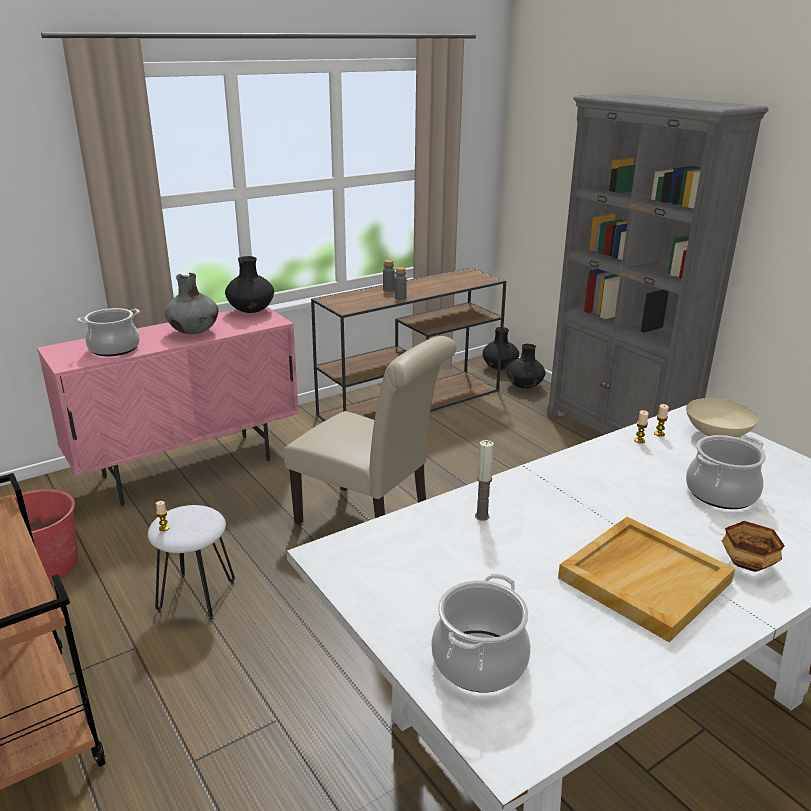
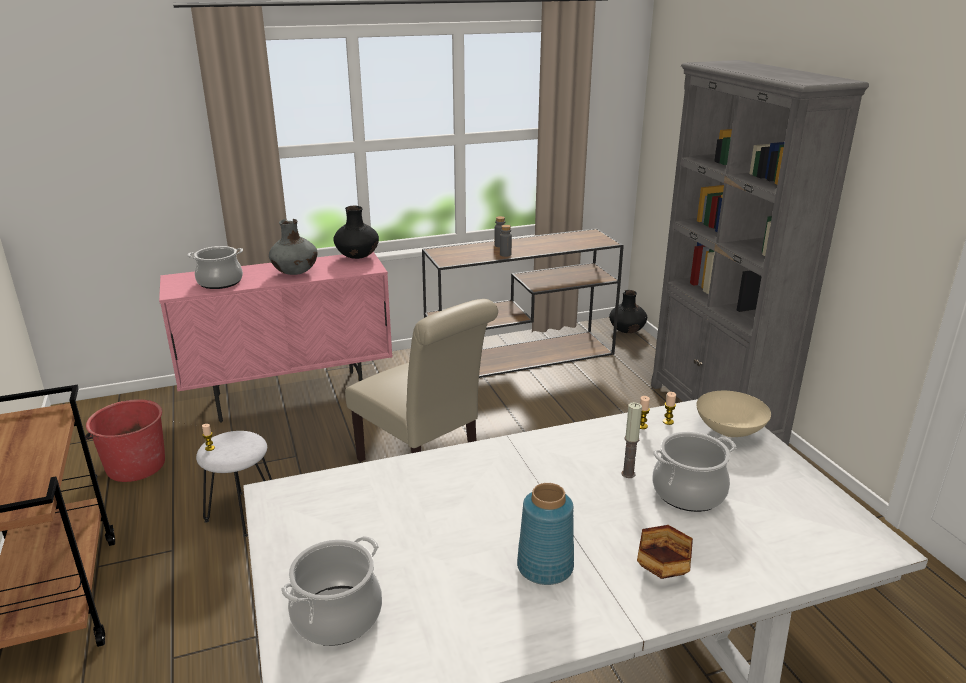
camera: 15 degrees right, 0 degrees up
(482, 516) = (433, 480): candle -> candle (628, 474)
(524, 386) = (642, 353): black vase -> none
(644, 579) = (545, 566): beige tray -> blue vase

